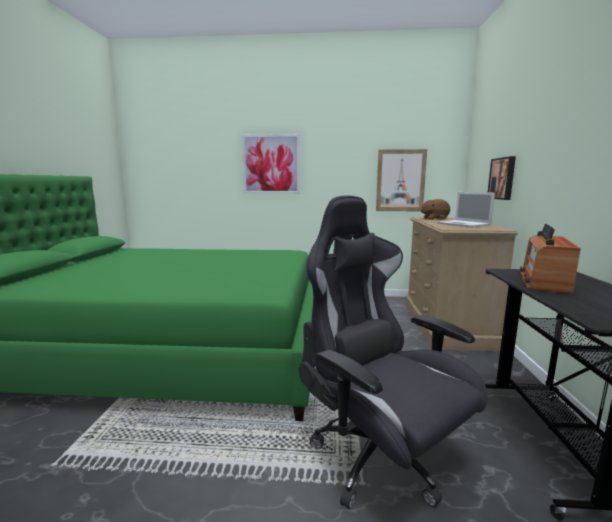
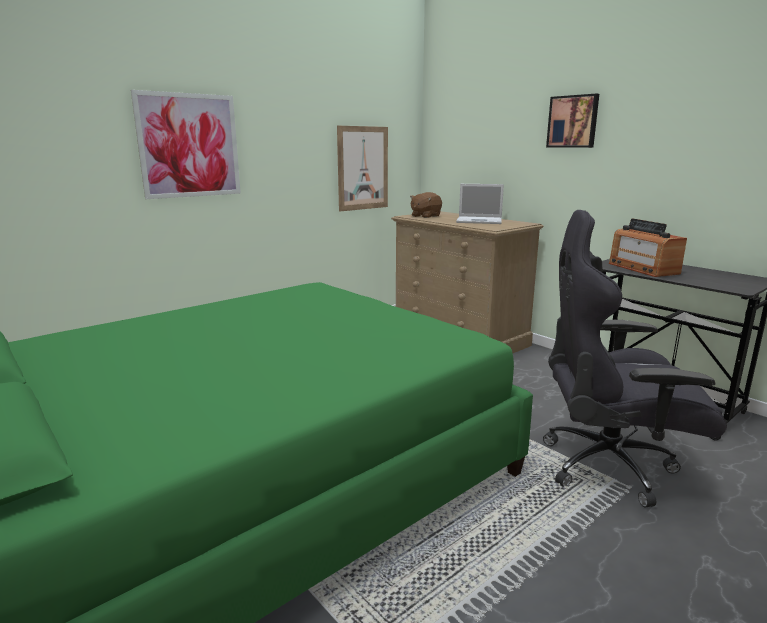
camera: 45 degrees left, 5 degrees up
(502, 178) = (501, 168): picture -> picture (573, 121)

